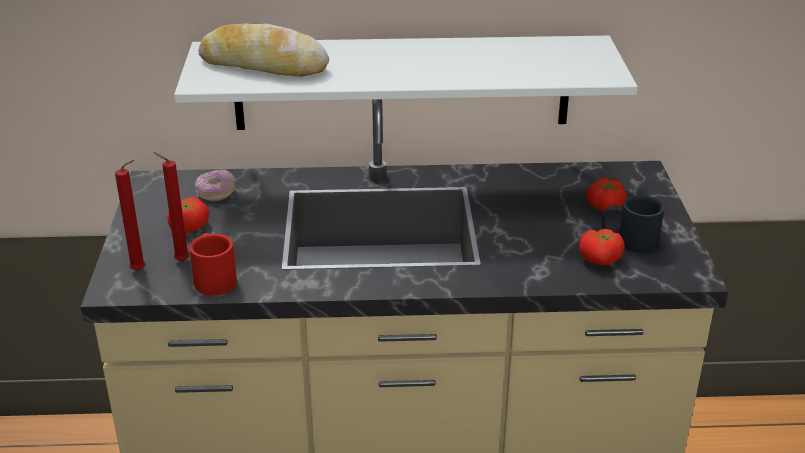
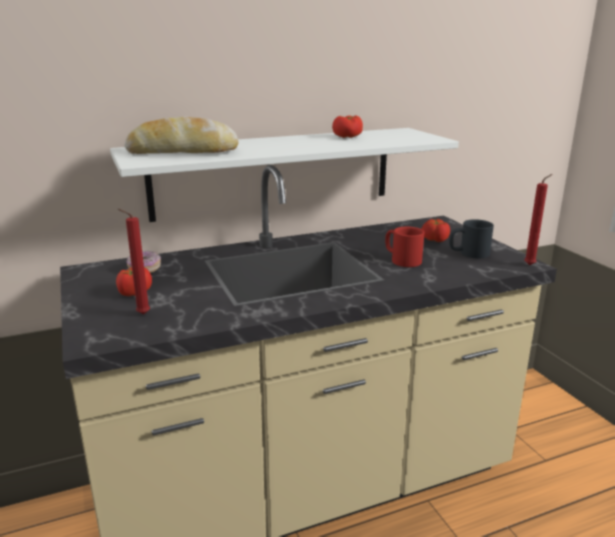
camera: 20 degrees left, 10 degrees down
(141, 271) = (108, 326): red candle -> red candle (531, 265)
(213, 277) = (179, 320): red mug -> red mug (401, 259)
(600, 260) = (461, 265): tomato -> tomato (348, 137)

